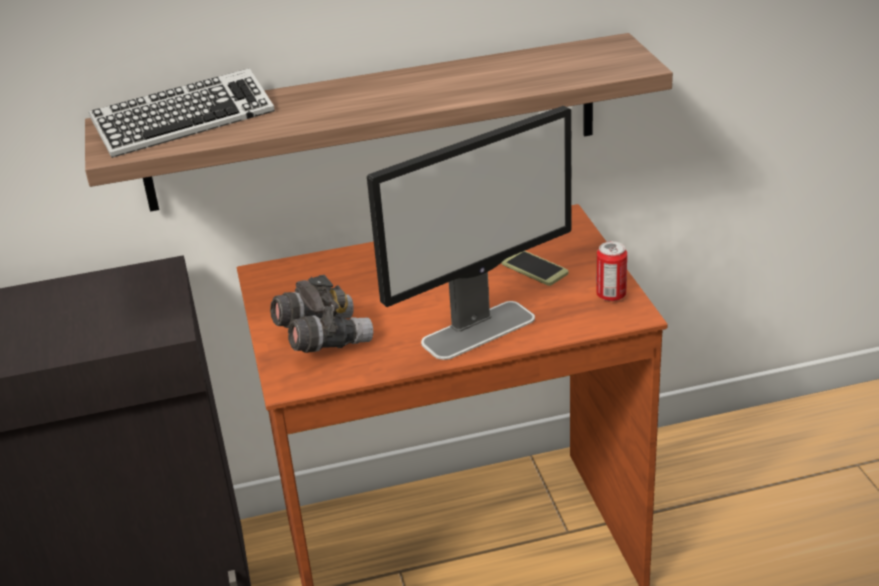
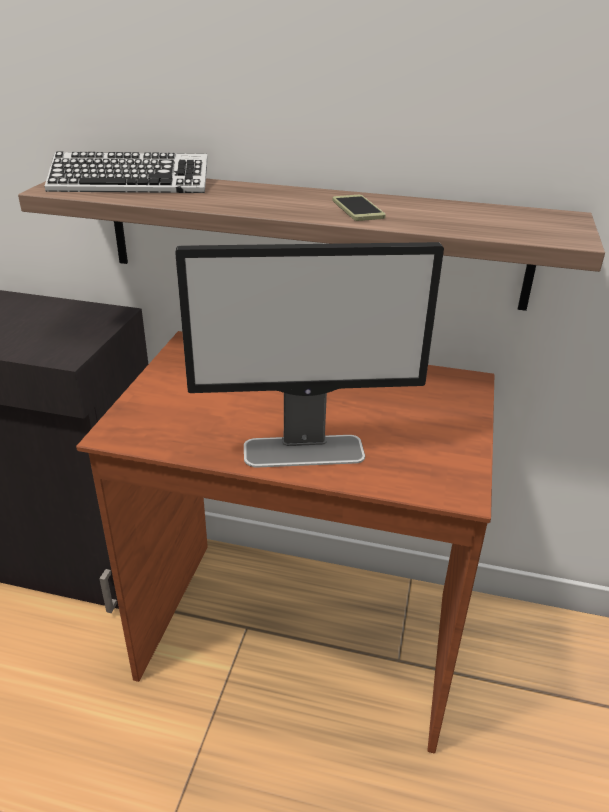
camera: 25 degrees right, 0 degrees up
(322, 338) = (175, 408): grey binoculars -> none
(534, 268) = (404, 415): phone -> phone (358, 209)
(611, 295) = (454, 467): can -> none

